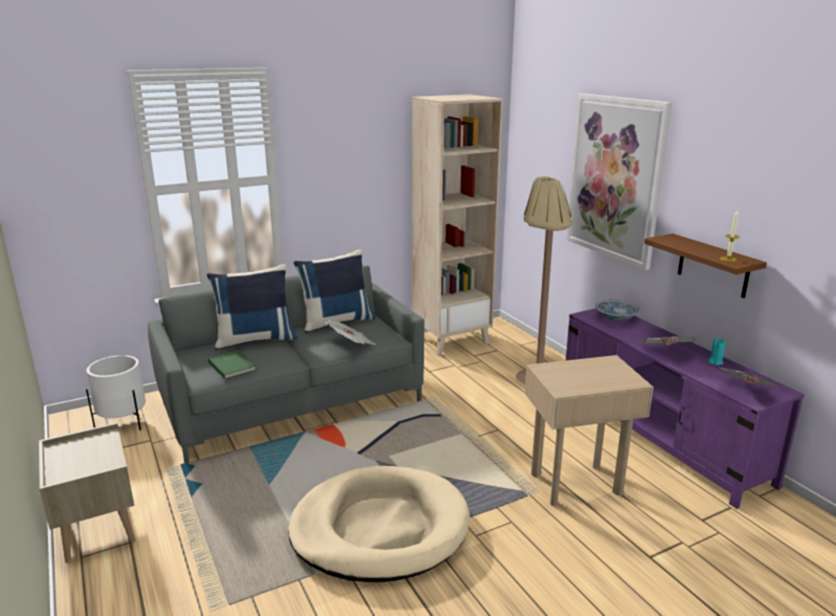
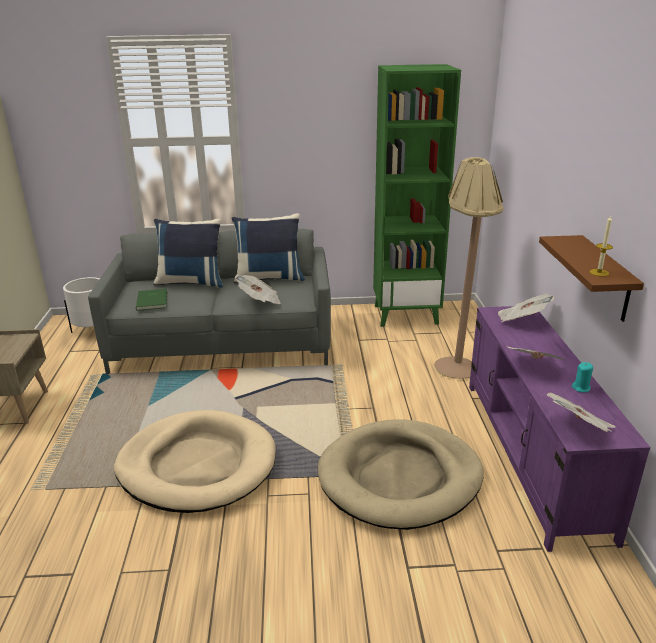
camera: 25 degrees right, 5 degrees up
(452, 339) = (406, 314): beige bookcase -> green bookcase
(576, 484) = (400, 477): beige side table -> beige dog bed
(615, 178) = (552, 166): picture -> none
(615, 318) = (522, 320): bowl -> newspaper

